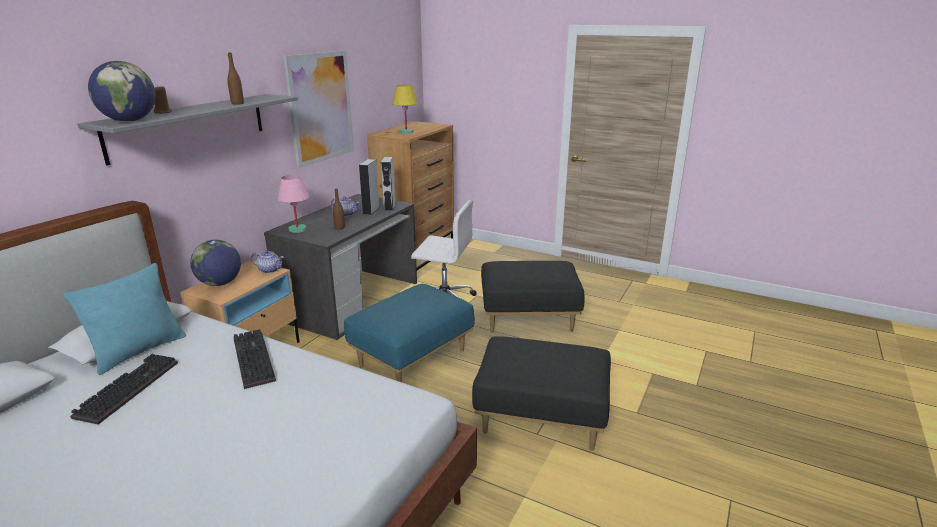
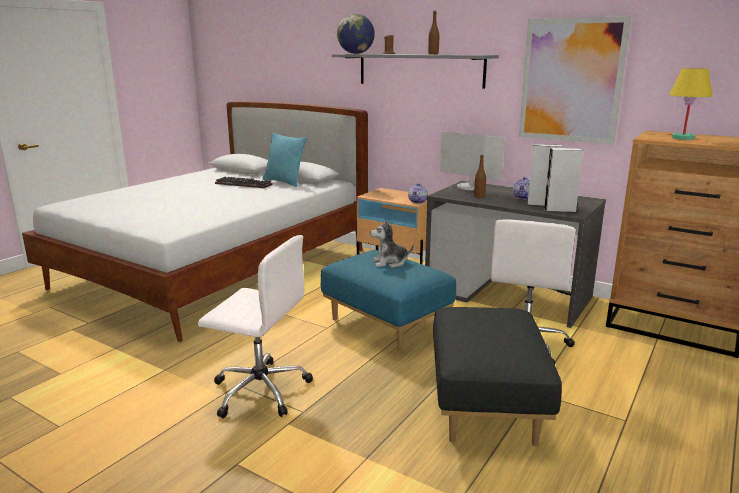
camera: 95 degrees right, 5 degrees down
(220, 283) = (392, 193): globe -> none
(251, 359) = (256, 198): keyboard -> none
(297, 229) = (470, 187): pink table lamp -> monitor
(403, 303) = (390, 263): none -> plush toy
(542, 418) = (259, 390): black ottoman -> white office chair

